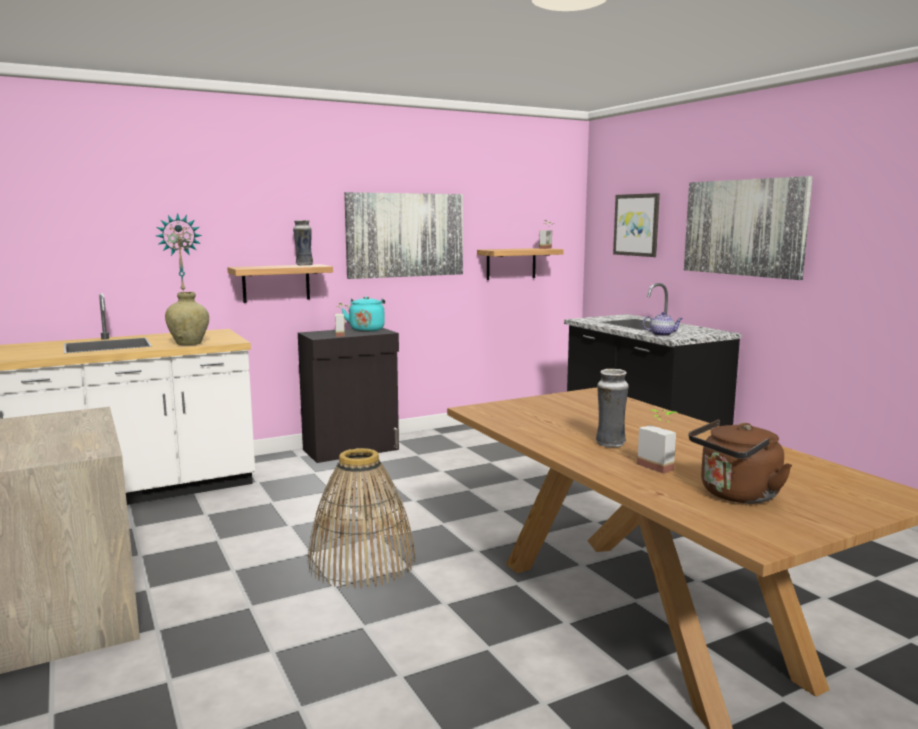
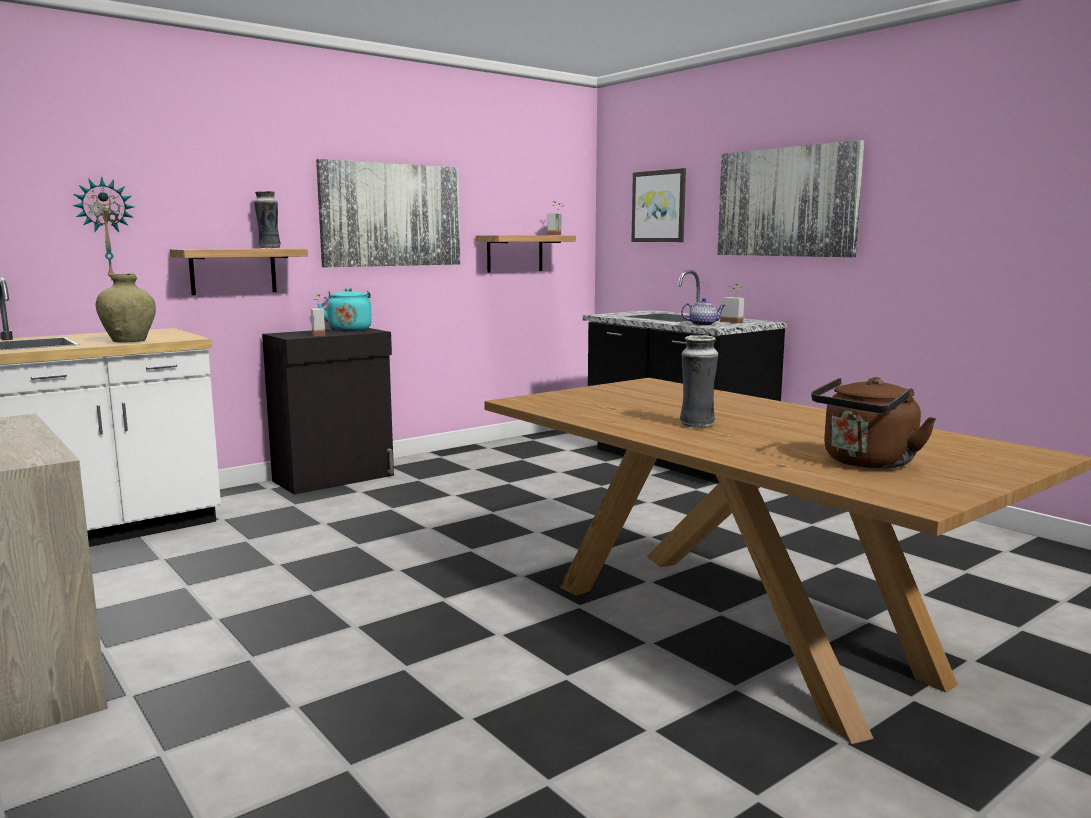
camera: 10 degrees left, 0 degrees up
(361, 562) = (383, 597): basket -> none
(659, 466) = (765, 441): potted plant -> potted plant (733, 321)

